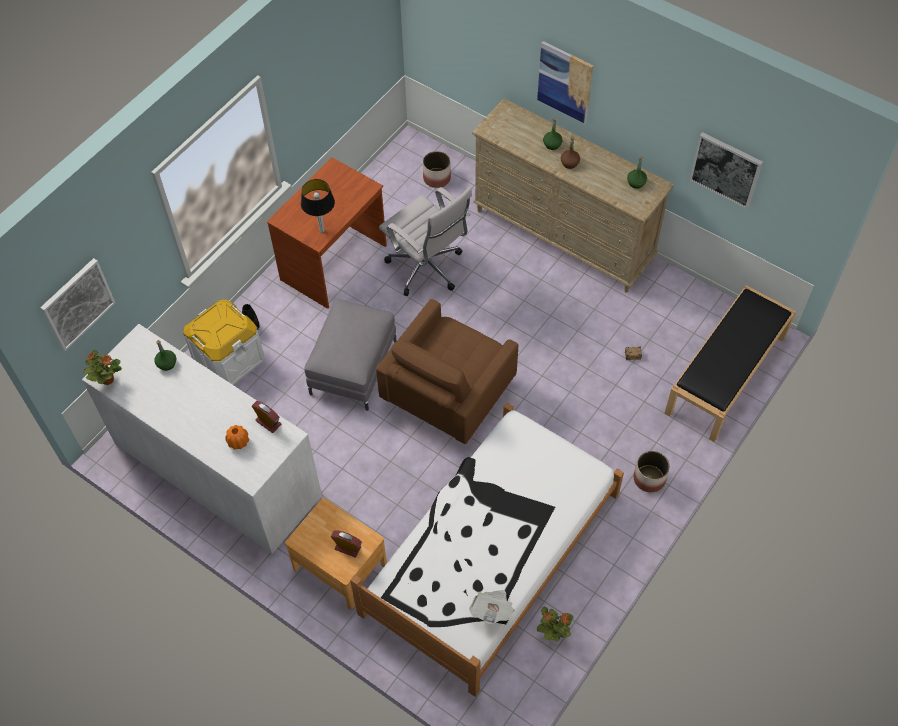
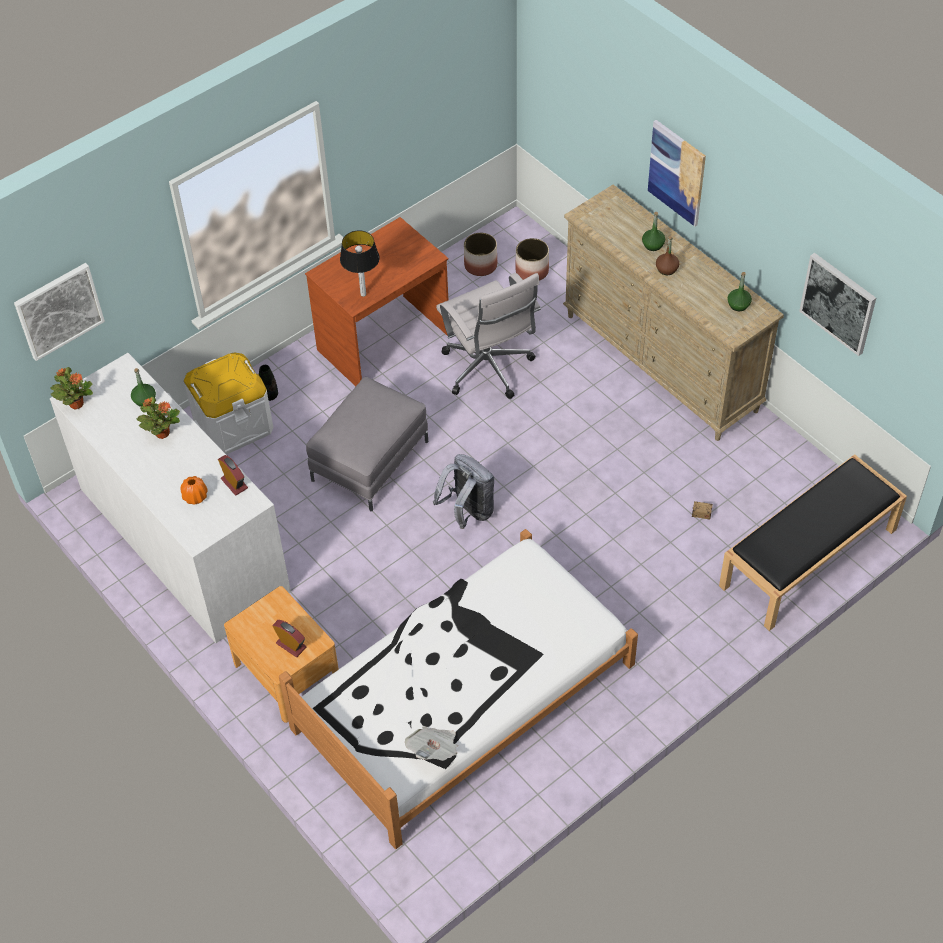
camera: 15 degrees right, 5 degrees down
(447, 394) = (468, 512): brown armchair -> grey backpack
(553, 632) = (508, 800): potted plant -> potted plant (162, 433)
(649, 479) = (677, 655): planter -> planter (480, 265)

